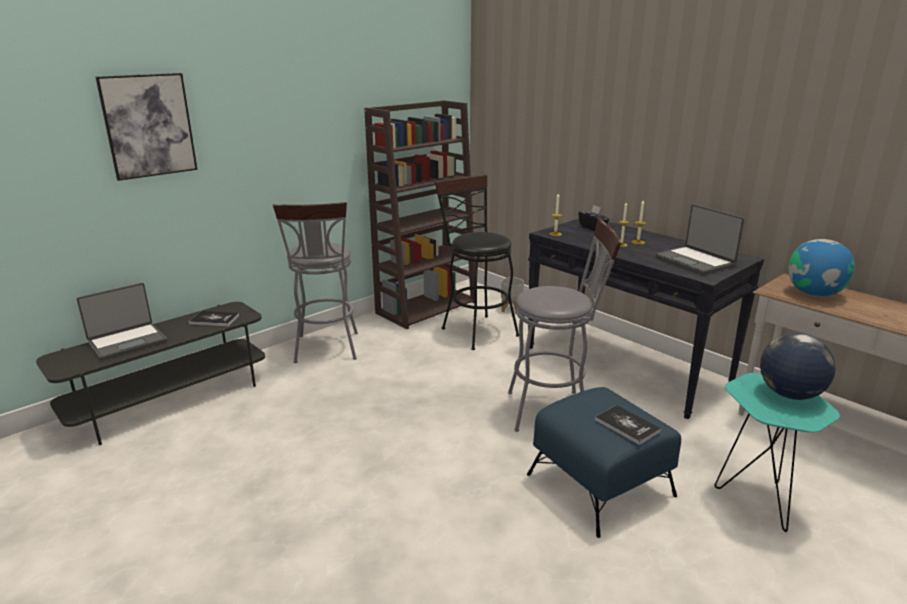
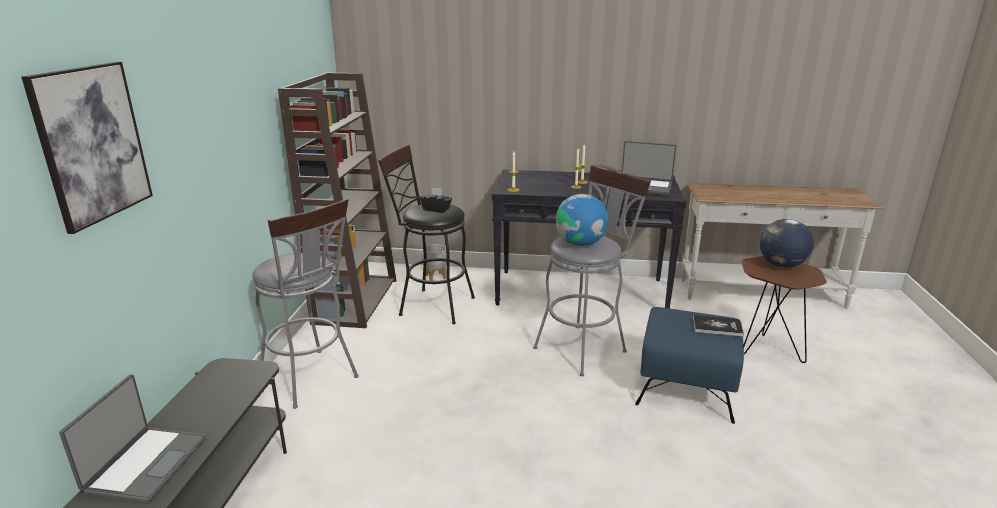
camera: 40 degrees left, 0 degrees up
(214, 319) = (224, 390): book -> none
(592, 227) = (528, 178): black tissue box -> black tissue box (436, 209)
(757, 498) = (766, 349): turquoise side table -> brown side table
(814, 293) = (728, 192): globe -> globe (580, 243)

